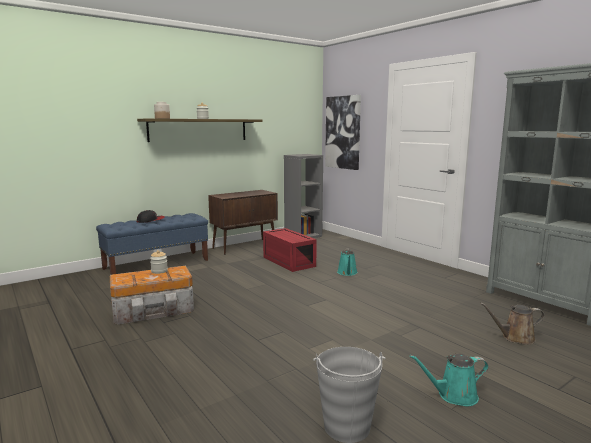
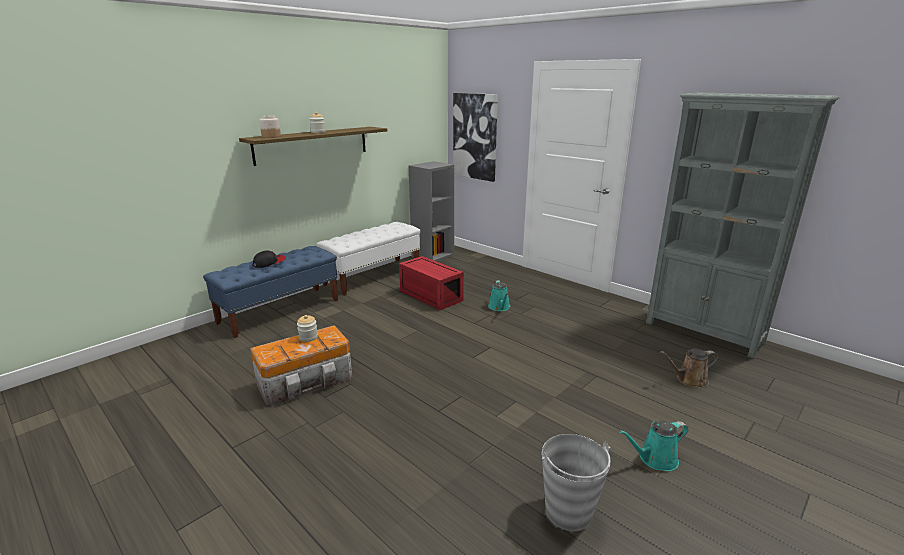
camera: 10 degrees left, 10 degrees up
(245, 246) = (373, 276): brown cabinet -> white bench

